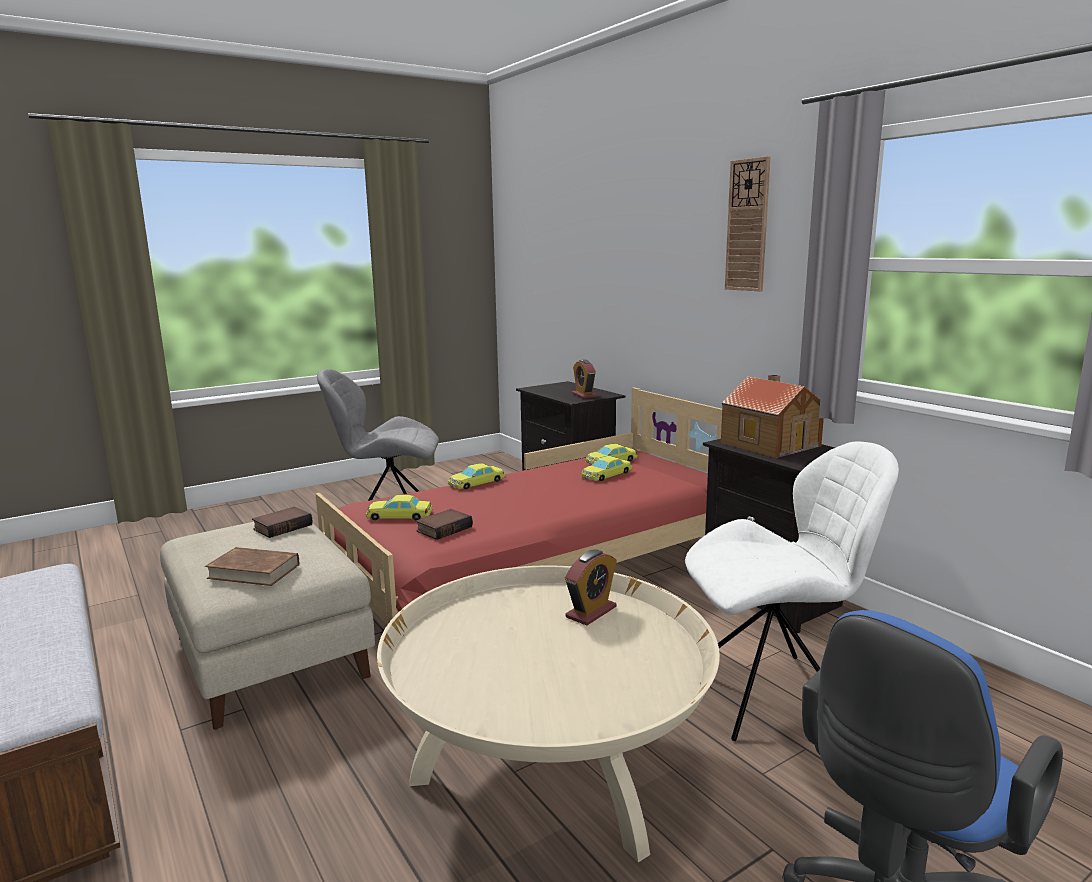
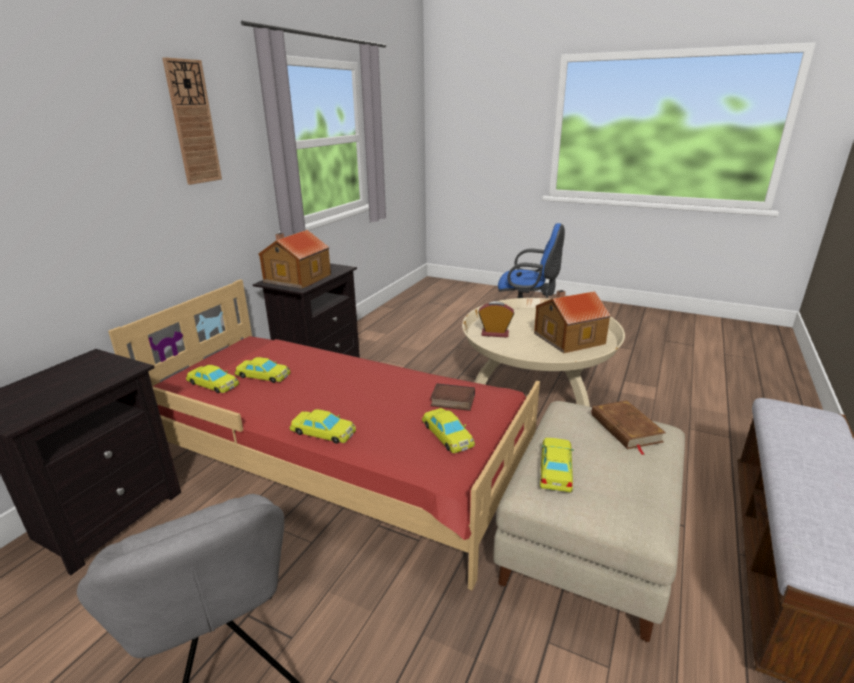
camera: 120 degrees left, 10 degrees up
(283, 526) = (556, 468): book -> yellow toy car
(498, 670) = (567, 338): none -> toy house
(584, 395) = (94, 369): alarm clock -> none
(773, 695) = (425, 356): white chair -> none

